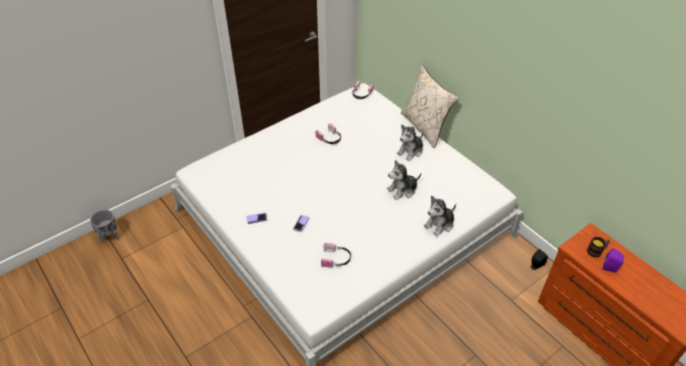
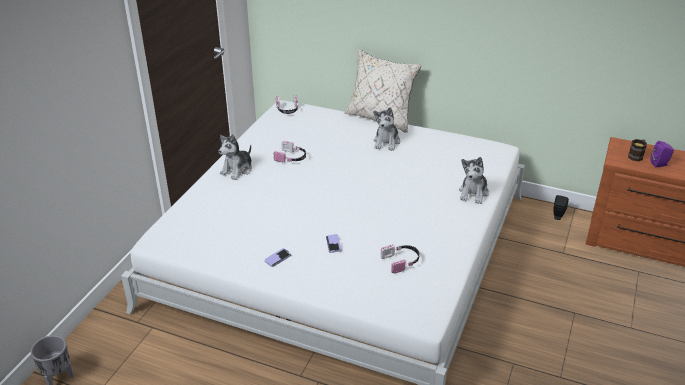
camera: 30 degrees left, 10 degrees down
(402, 190) = (411, 177): plush toy -> plush toy (237, 170)

